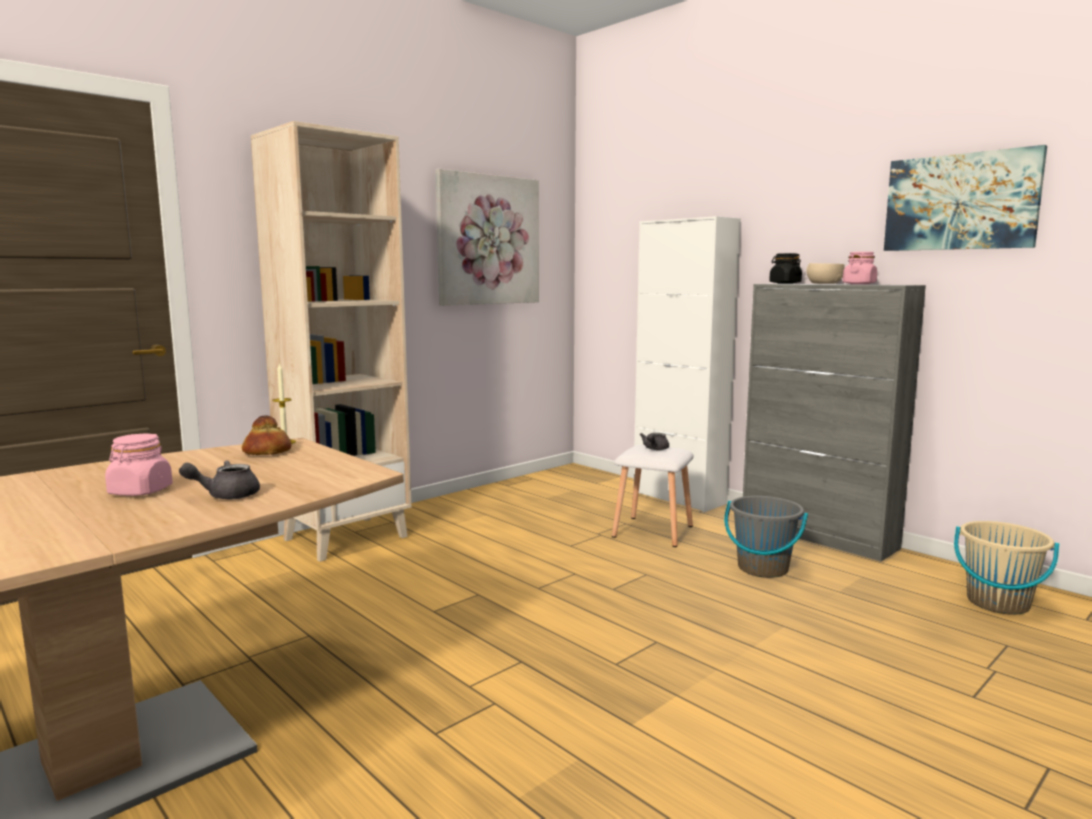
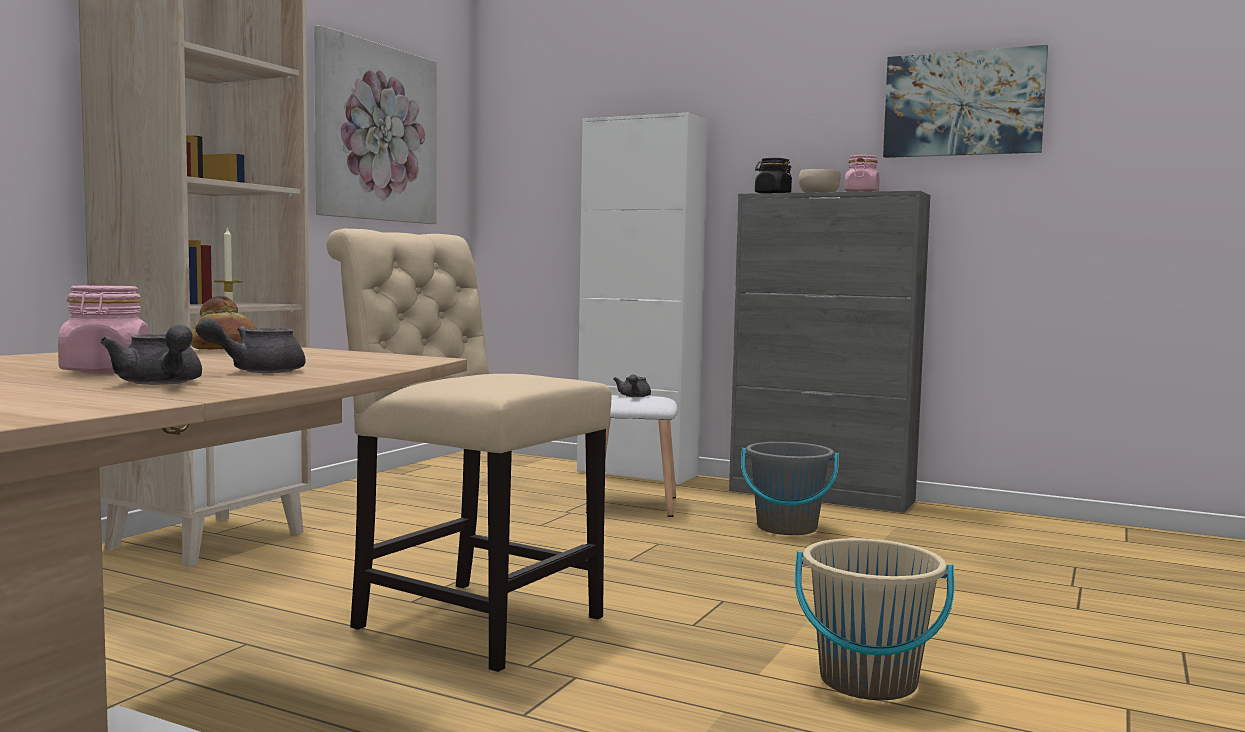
camera: 20 degrees left, 5 degrees down
(137, 516) = (161, 383): none -> grey teapot
(458, 635) = (468, 621): none -> beige chair
(997, 603) = (1040, 536): beige bucket -> beige bucket (868, 681)

